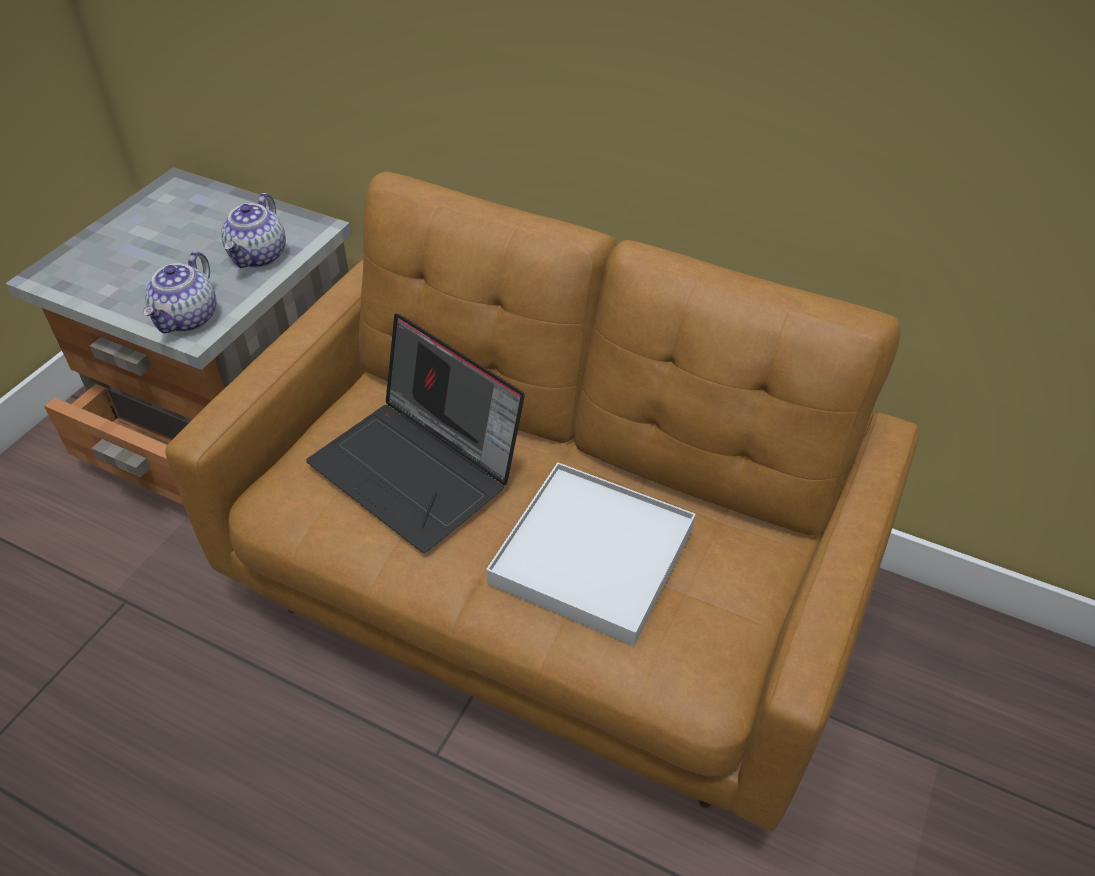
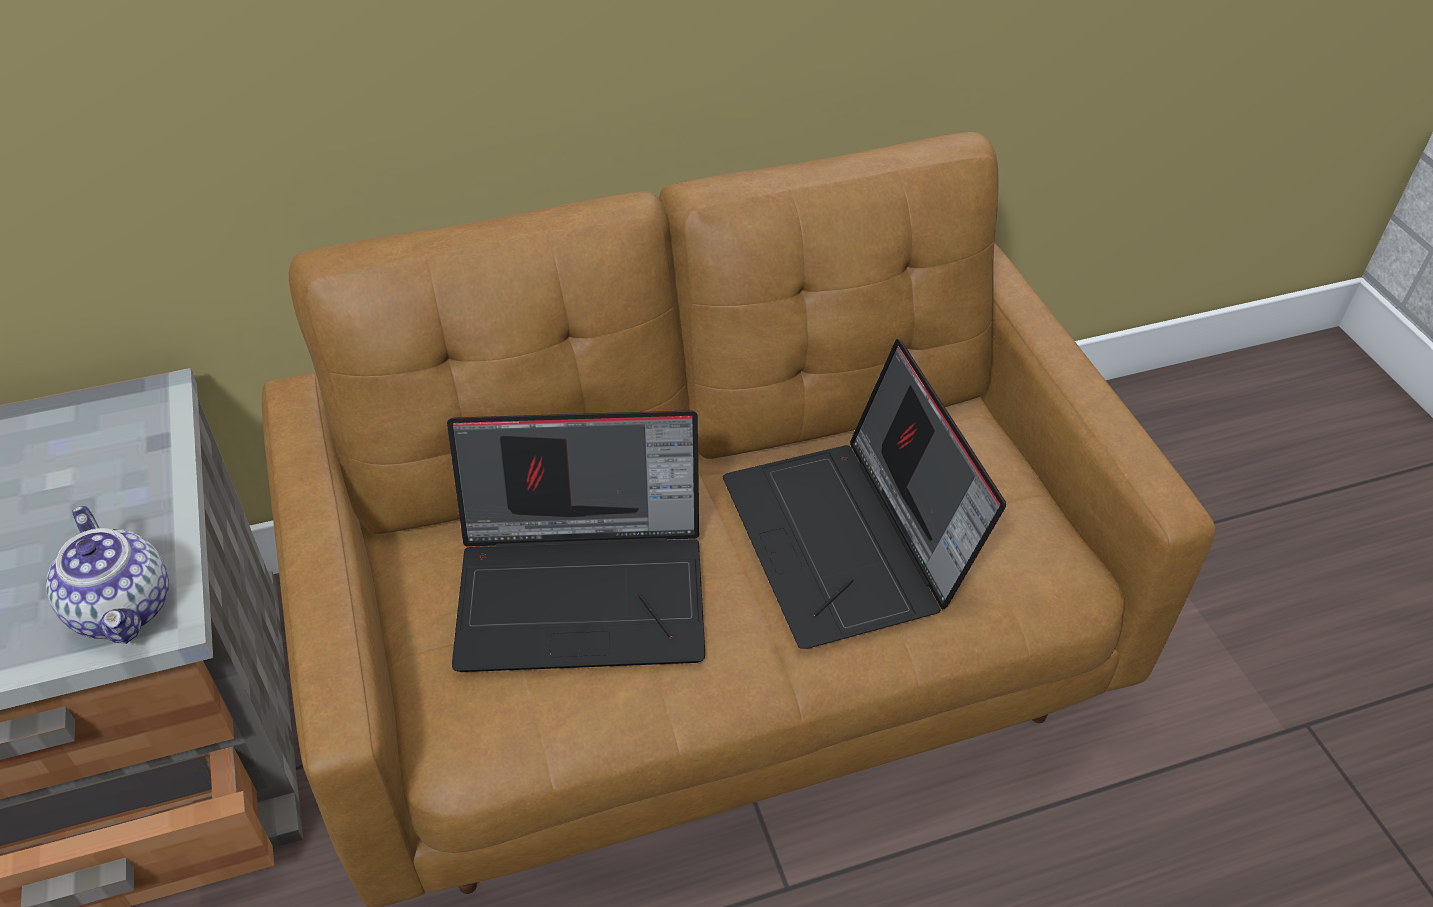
camera: 45 degrees left, 0 degrees up
(259, 256) = (119, 476): teapot -> none
(592, 556) = (849, 543): white tray -> laptop

